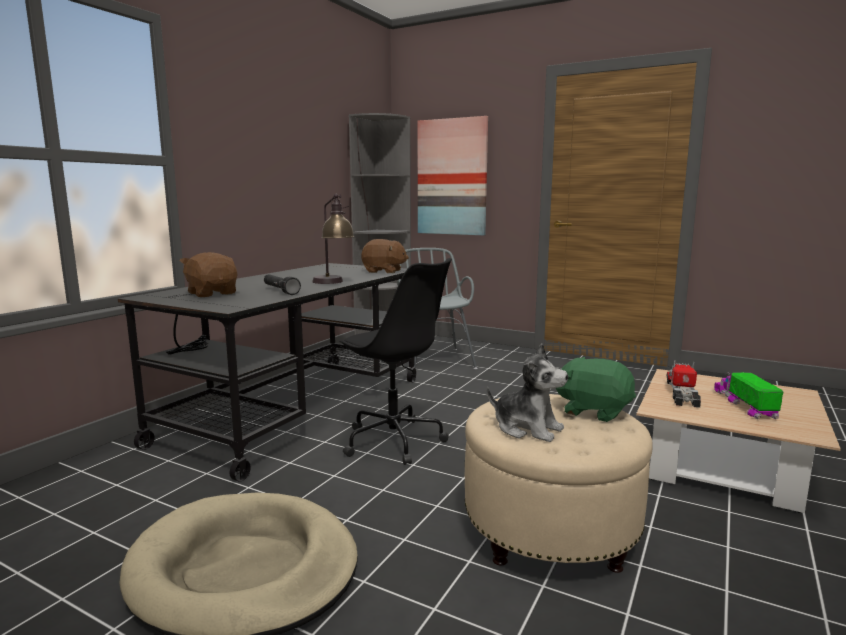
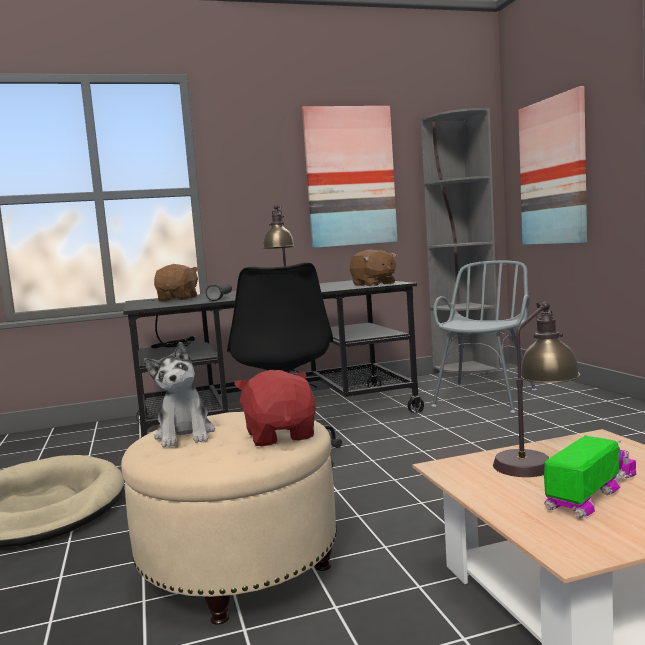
camera: 45 degrees right, 5 degrees down
(301, 161) = (350, 177): none -> picture
(593, 411) = (281, 435): green plush toy -> red plush toy
(682, 394) = (537, 460): toy truck -> table lamp

